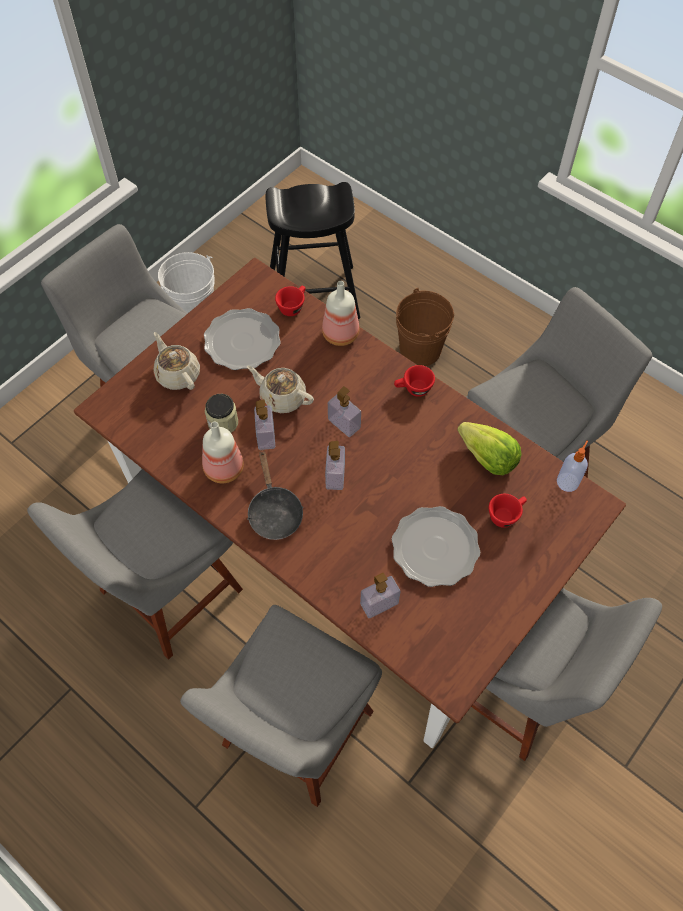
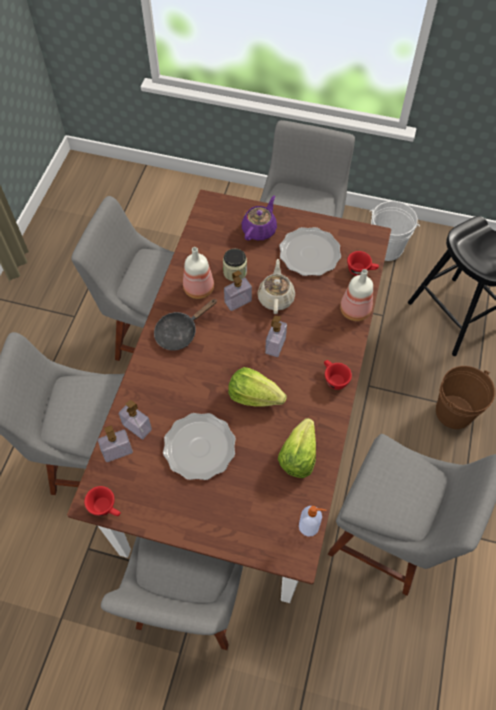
camera: 65 degrees right, 0 degrees up
(177, 374) = (259, 229): beige teapot -> purple teapot
(335, 476) = (228, 357): soap dispenser -> soap dispenser (117, 451)
(397, 470) = (254, 396): none -> lettuce
(506, 514) = (253, 488): red cup -> red cup (106, 508)

